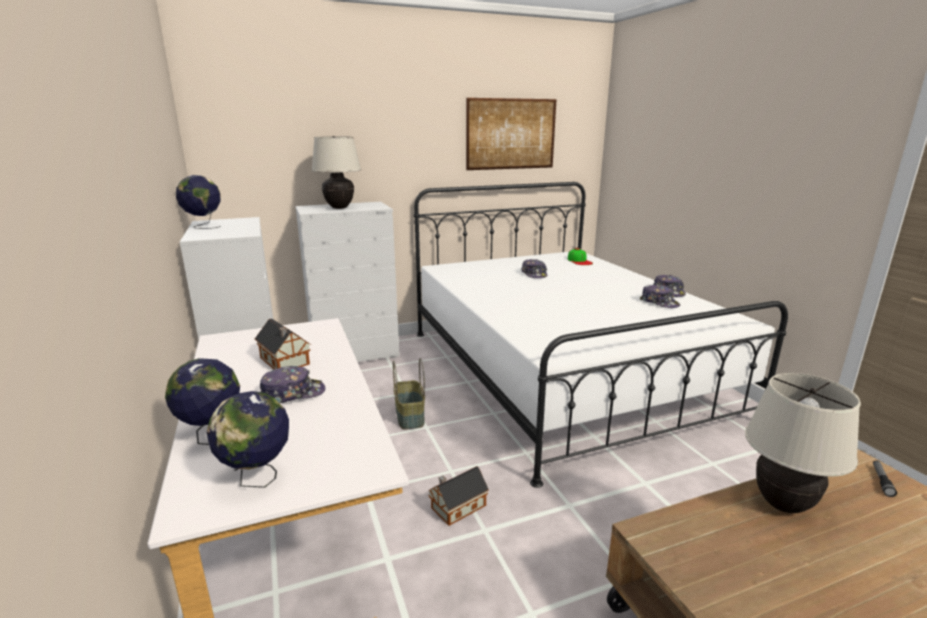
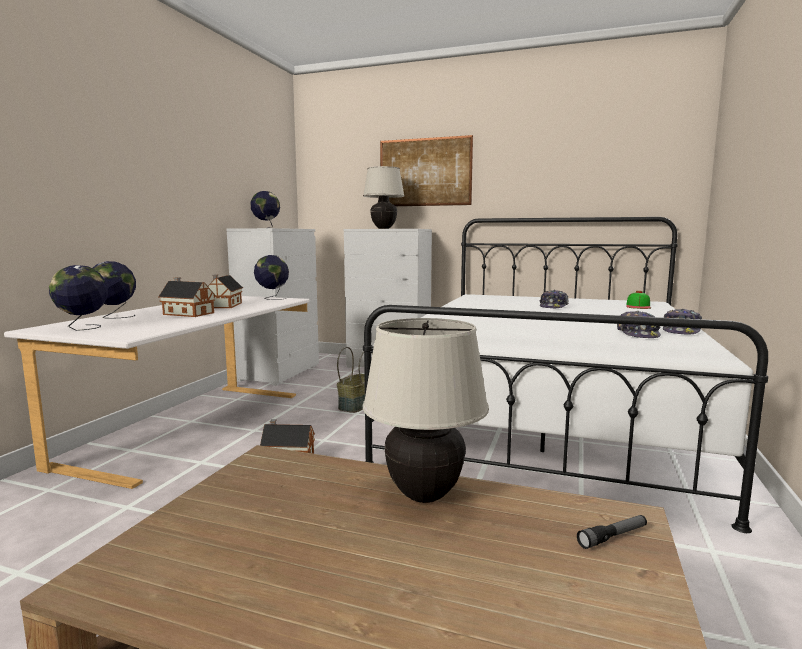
camera: 40 degrees right, 10 degrees down
(293, 393) = (187, 313): cap -> toy house
(295, 327) = (272, 298): none -> globe
(511, 134) = (575, 164): picture -> picture (425, 172)

